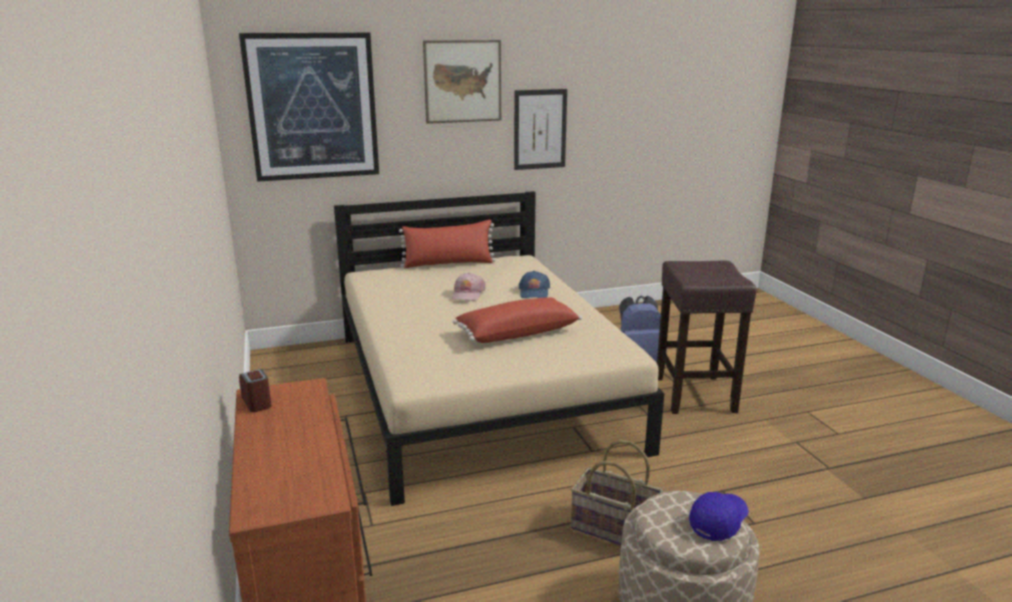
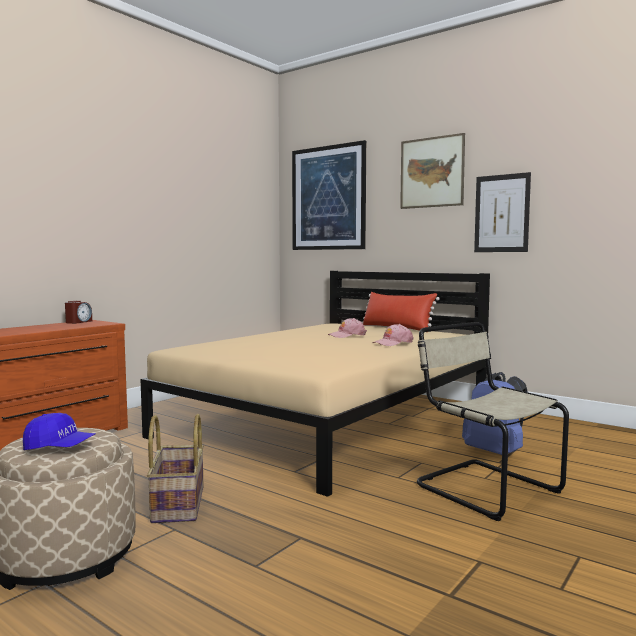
camera: 55 degrees right, 15 degrees down
(516, 333) = (302, 351): red pillow -> none
(534, 292) = (393, 343): blue cap -> pink cap
(693, 393) = (483, 487): brown stool -> beige chair

